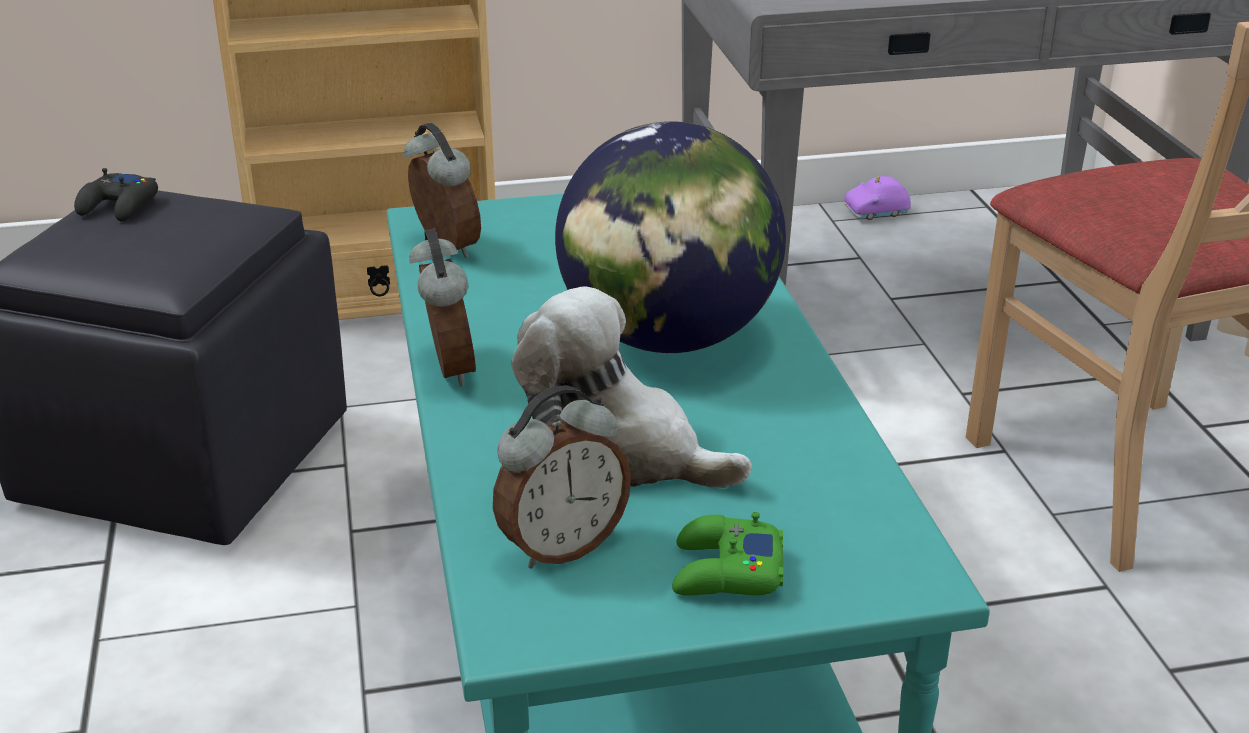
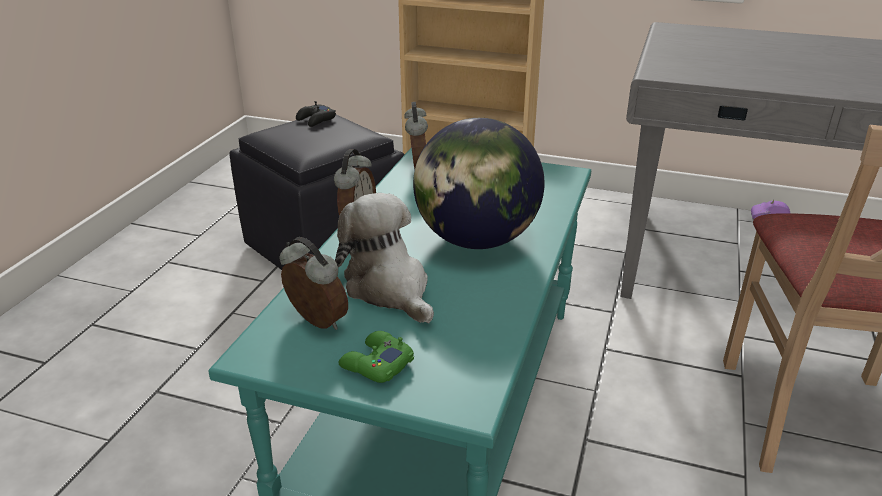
camera: 30 degrees right, 0 degrees up
(561, 546) = (315, 323): alarm clock -> alarm clock turned 135 degrees counterclockwise

